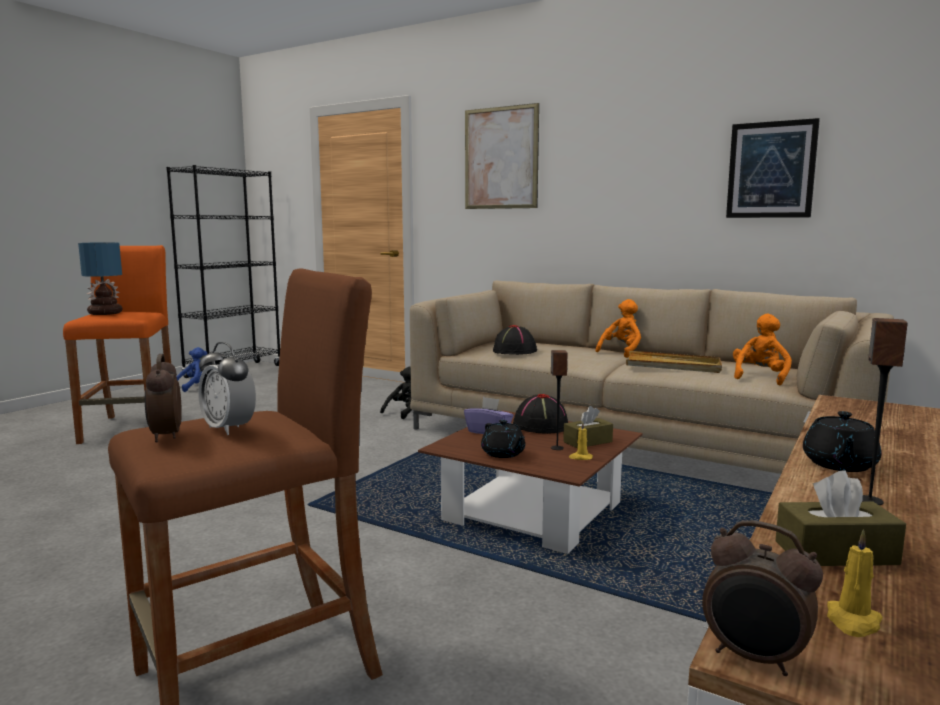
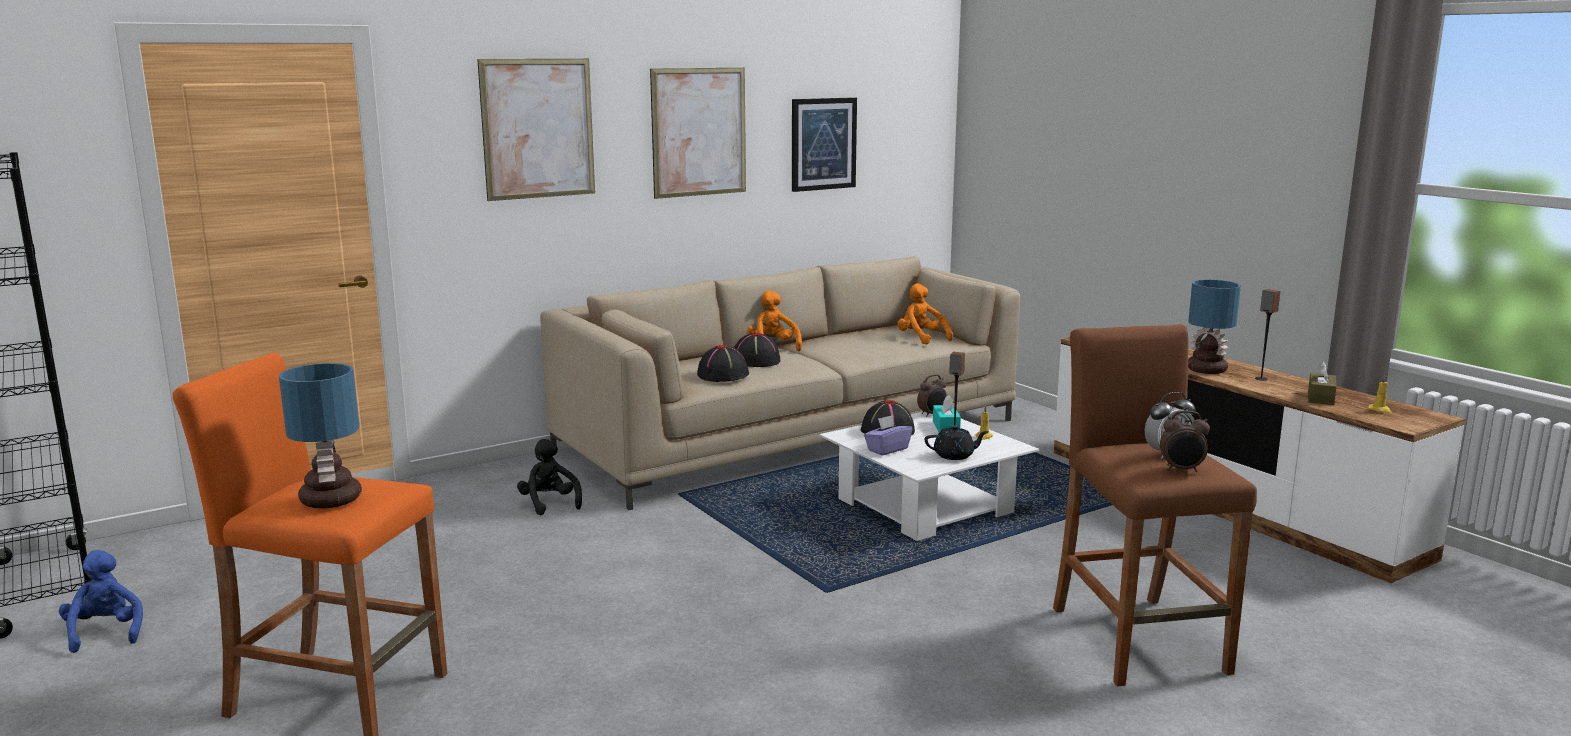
camera: 65 degrees left, 5 degrees up
(533, 512) = (925, 506): brown coffee table -> white coffee table
(567, 352) = (755, 361): none -> black hat
(587, 442) = (946, 427): brown tissue box -> turquoise tissue box
(629, 159) = (699, 132): none -> picture
(673, 366) = (860, 347): beige tray -> none
(754, 659) = (1408, 427): alarm clock -> alarm clock (932, 414)
(839, 465) = (1208, 370): black teapot -> table lamp

